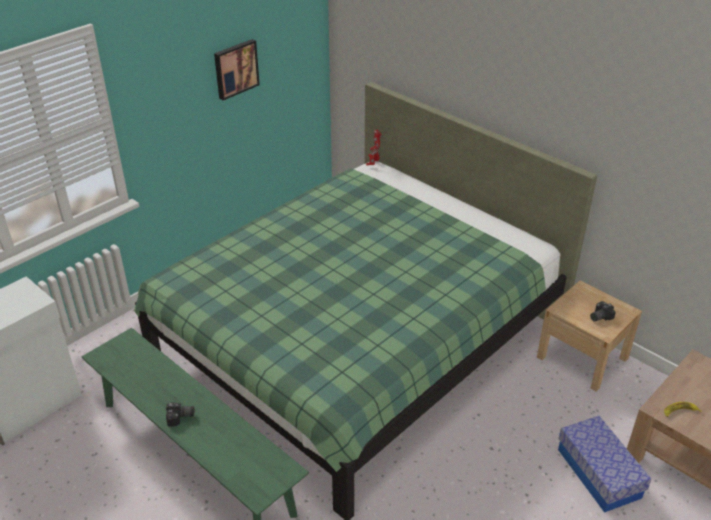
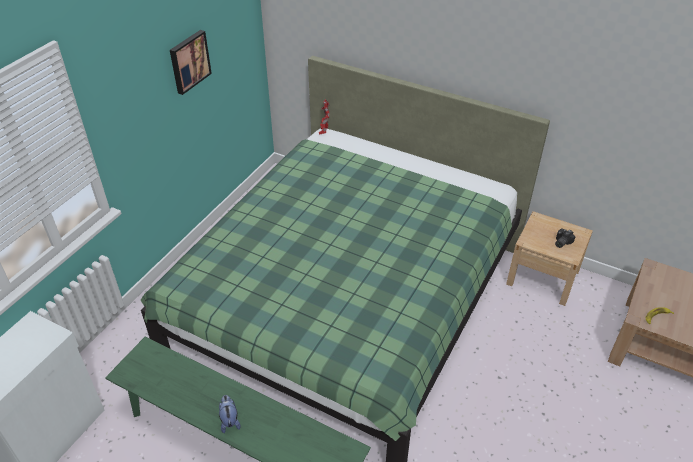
camera: 15 degrees left, 5 degrees up
(180, 418) = (229, 420): camera -> plush toy
(599, 473) = (593, 380): storage box -> none

